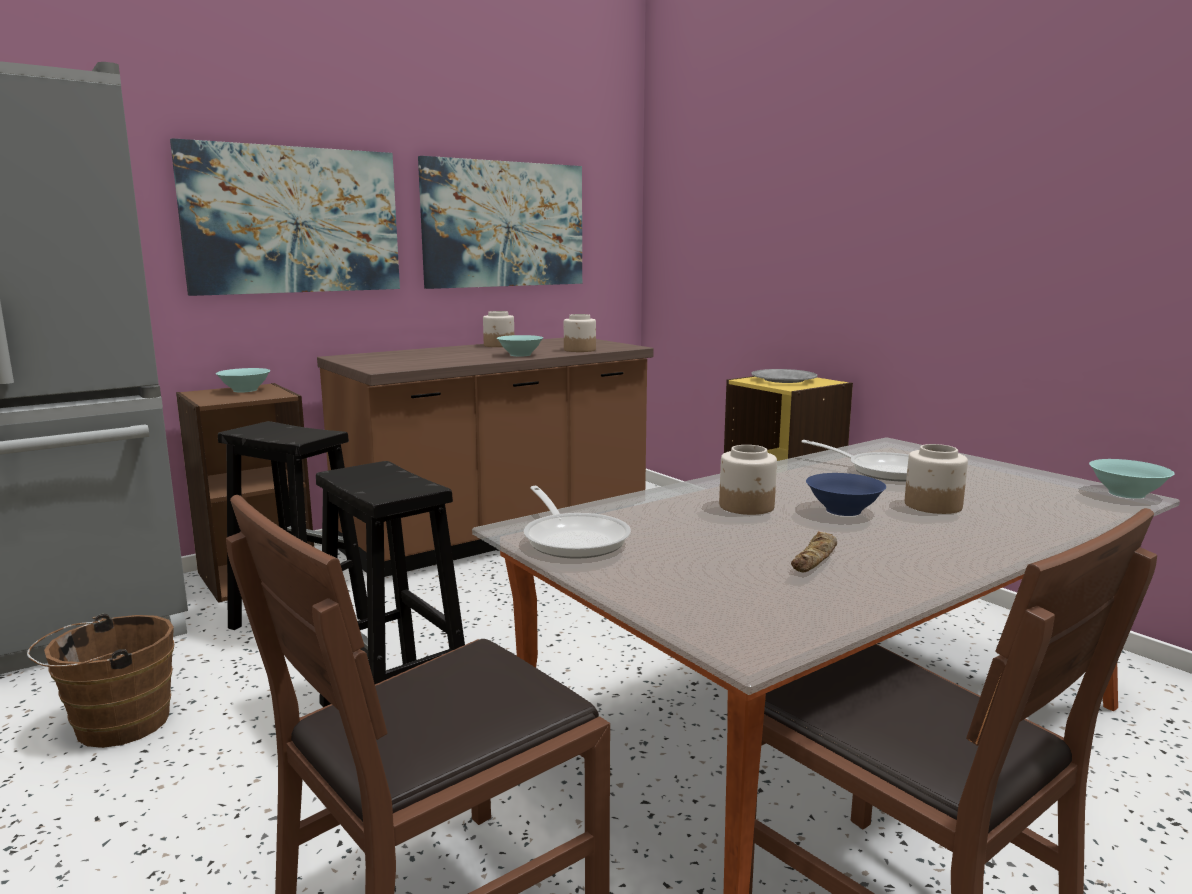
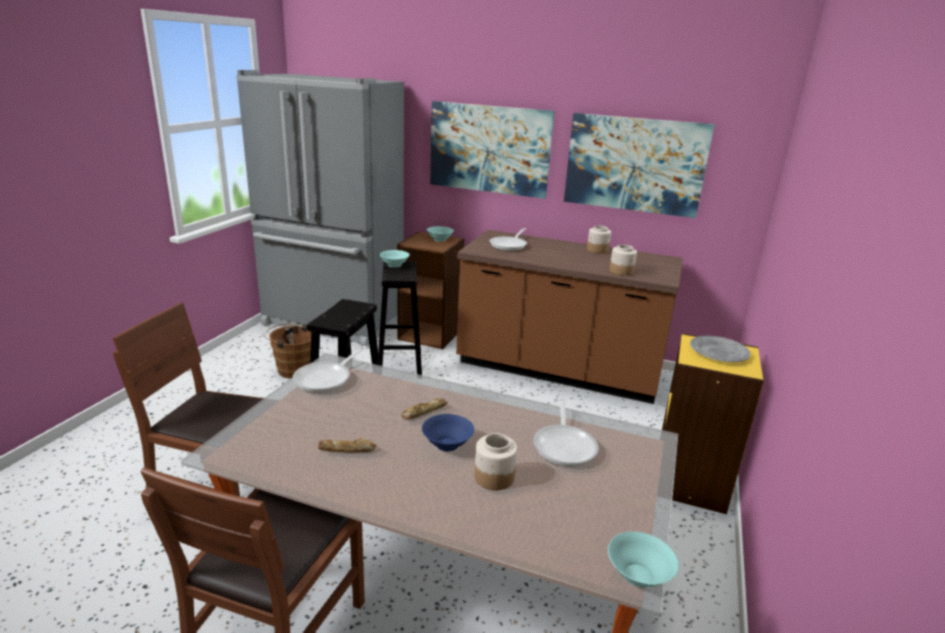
camera: 55 degrees right, 10 degrees up
(403, 359) = (509, 245): none -> frying pan
(521, 355) = (572, 263): turquoise bowl -> turquoise bowl (394, 265)
(747, 506) = (423, 411): jar -> bread

